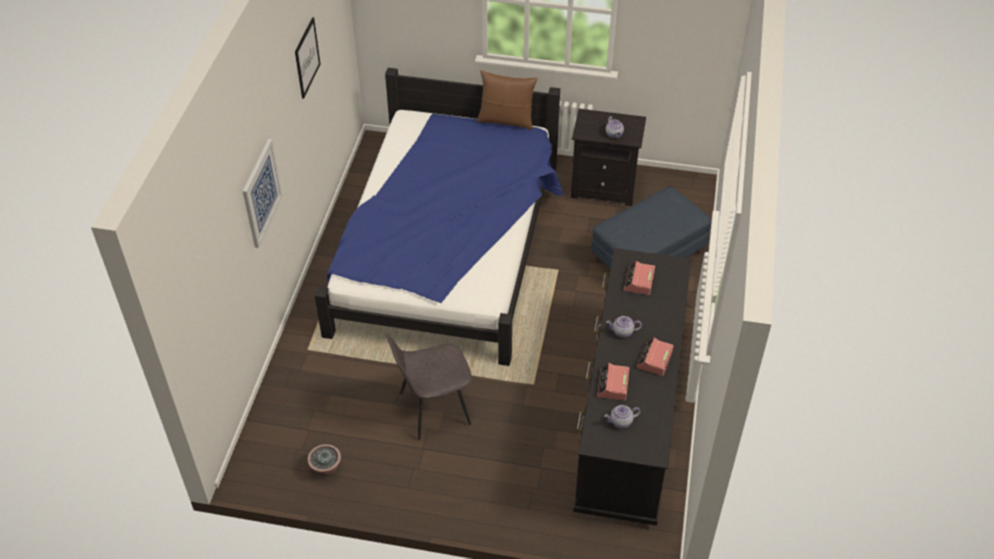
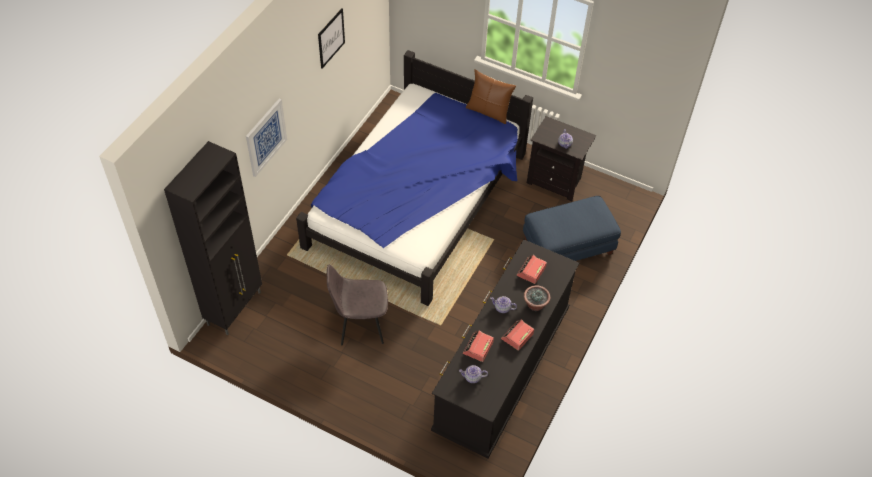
camera: 15 degrees right, 5 degrees up
(264, 430) = (235, 308): none -> black cabinet
(326, 469) = (268, 348): potted plant -> potted plant (535, 305)

